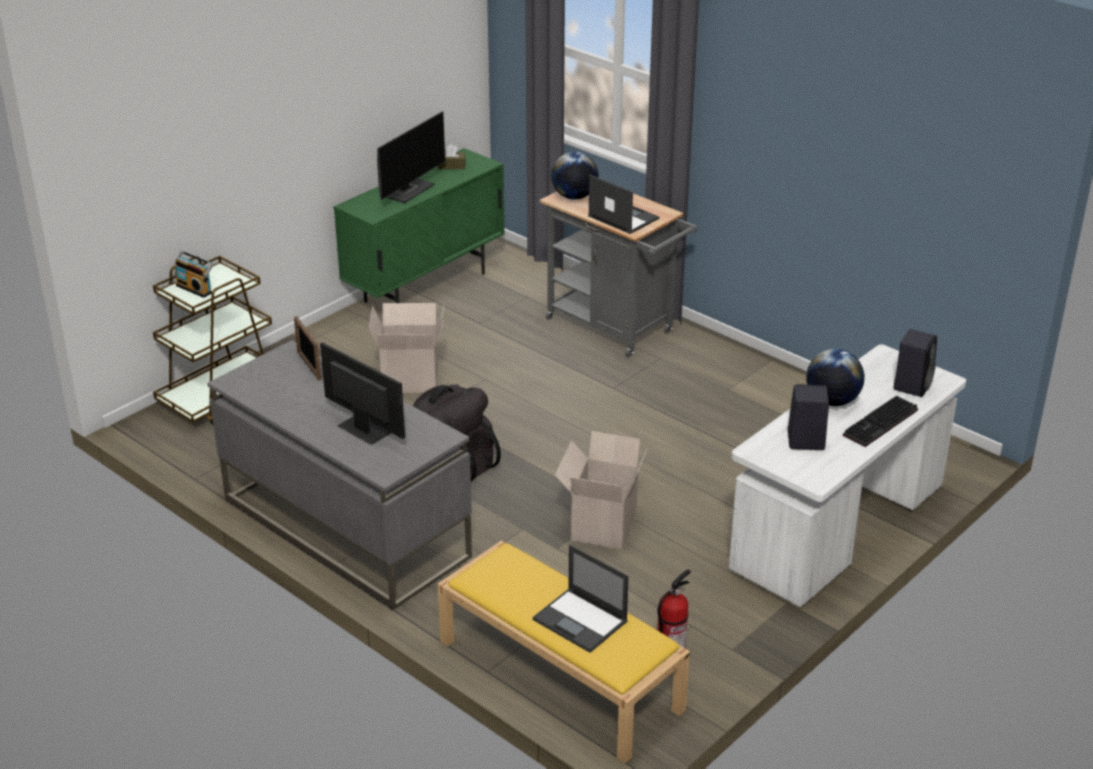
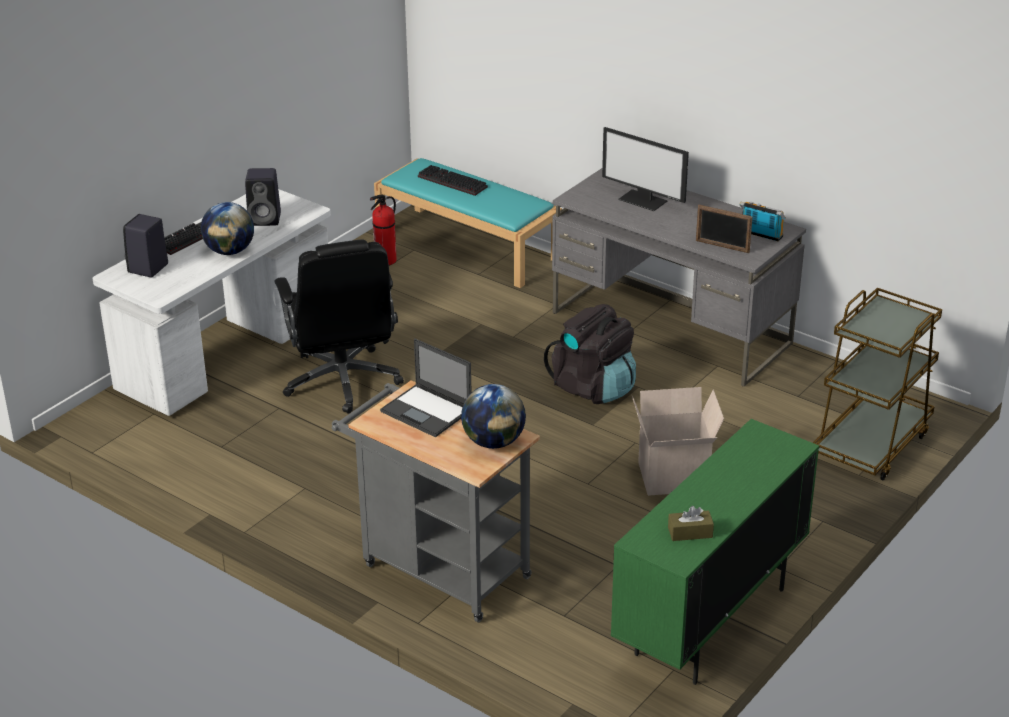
camera: 175 degrees right, 0 degrees up
(195, 288) = (898, 321): radio -> radio (760, 235)
(309, 366) = (722, 246): picture frame -> picture frame turned 150 degrees clockwise
(407, 190) = (733, 479): monitor -> none
(558, 675) = (469, 246): yellow bench -> turquoise bench
(581, 621) = (450, 182): laptop -> keyboard
(602, 525) = (442, 343): cardboard box -> none
(707, 487) = (342, 381): none -> black office chair

